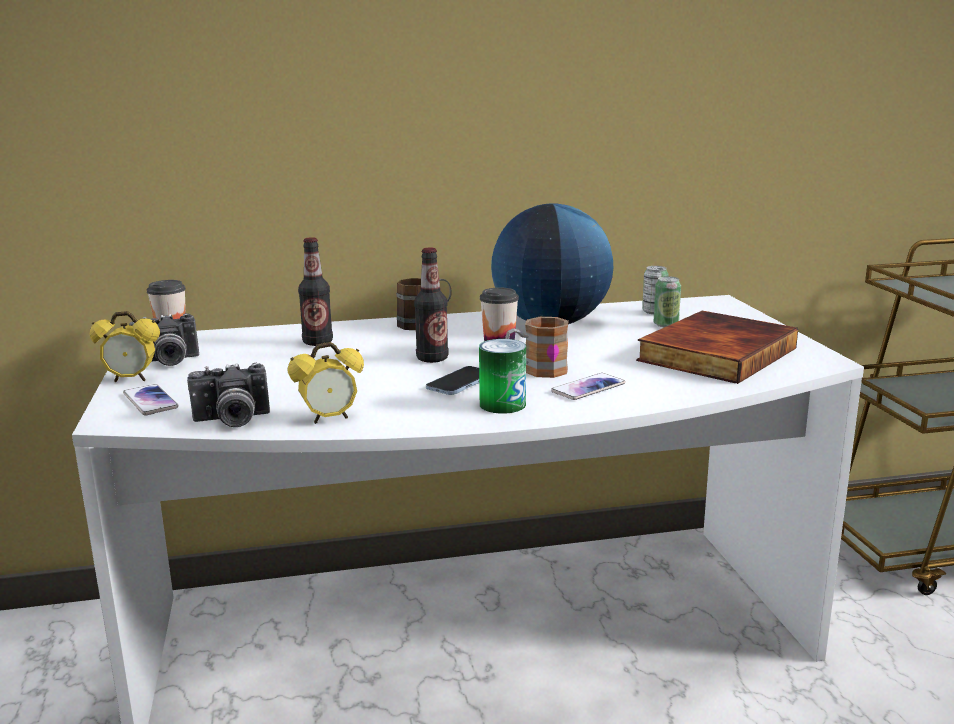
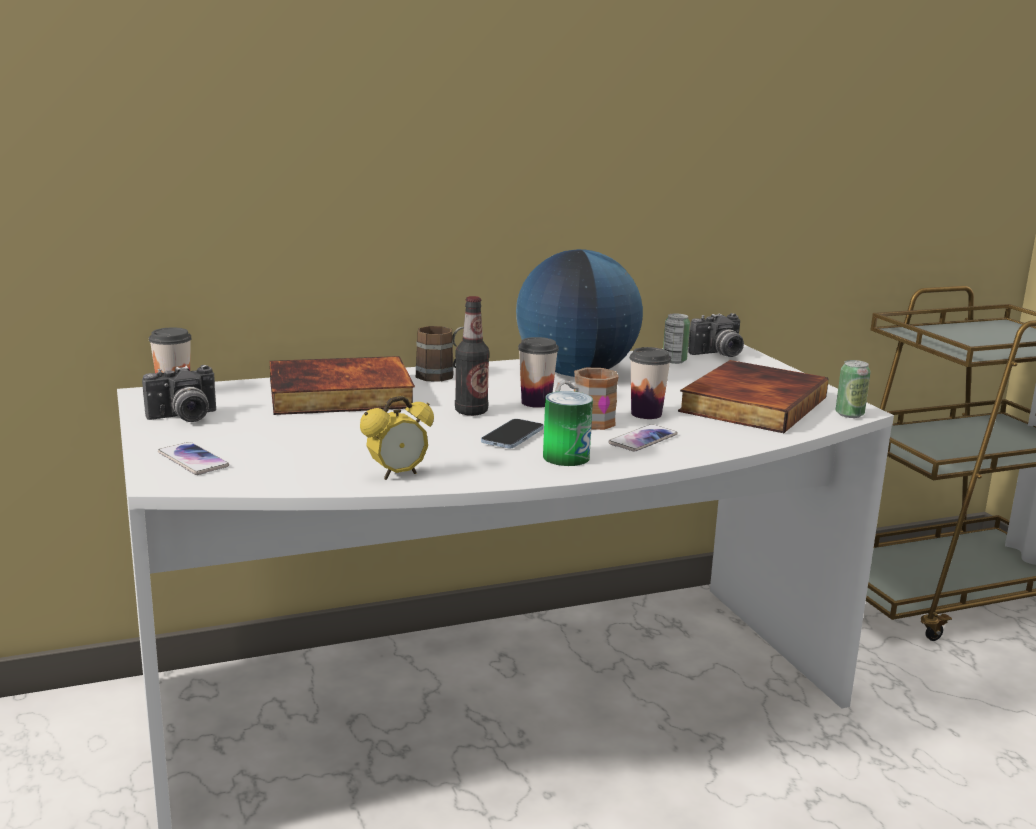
camera: 10 degrees left, 0 degrees up
(131, 379) = (156, 437): alarm clock -> none
(231, 421) = (295, 479): camera -> camera (718, 354)
(317, 342) = (339, 395): bottle -> book
(603, 363) = (646, 414): none -> cup
(666, 325) = (691, 374): can -> can (849, 414)

